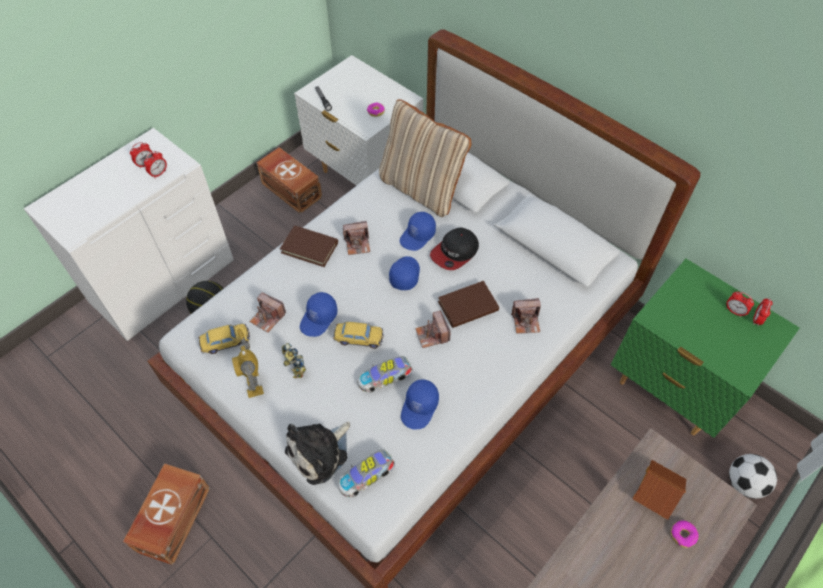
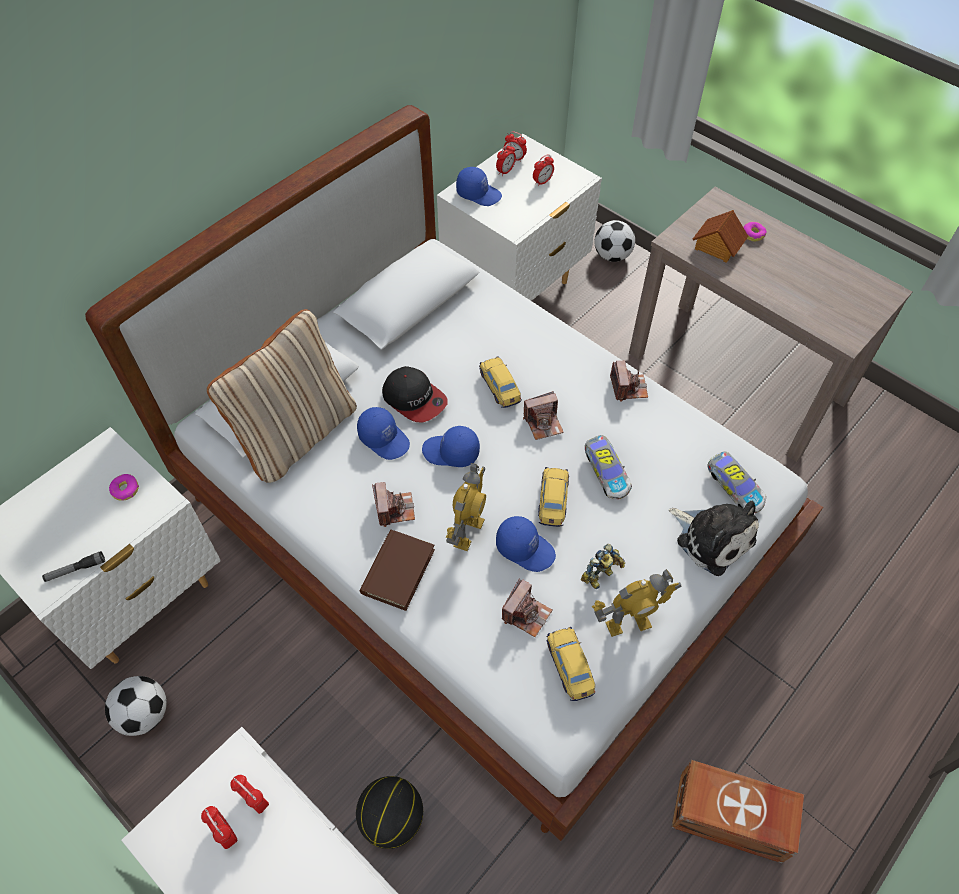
camera: 90 degrees left, 0 degrees up
(291, 189) = (144, 714): brown storage box -> football
(335, 285) = (467, 532): none -> toy robot
(420, 408) = (642, 437): blue cap -> blue cap (479, 193)
(468, 306) = (500, 387): brown book -> toy car
(526, 321) = (519, 335): camera -> camera (628, 387)
(671, 388) = (515, 290): green nightstand -> white nightstand
(727, 342) = (542, 182): none -> alarm clock

